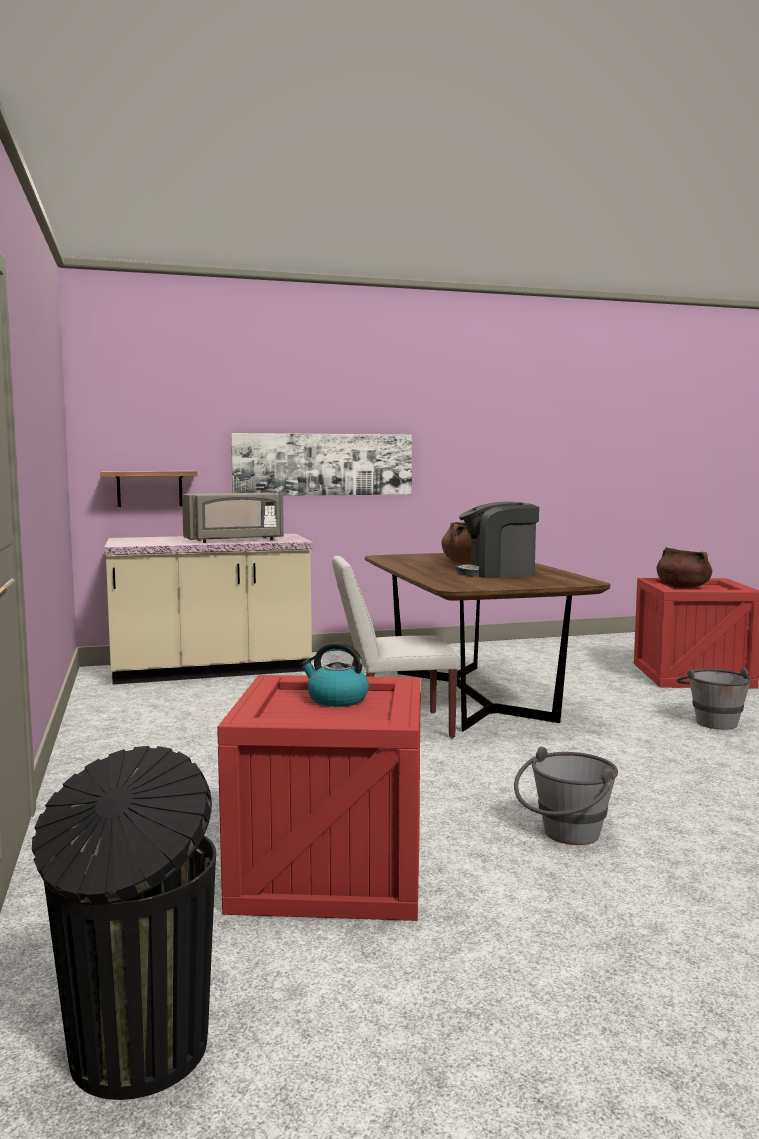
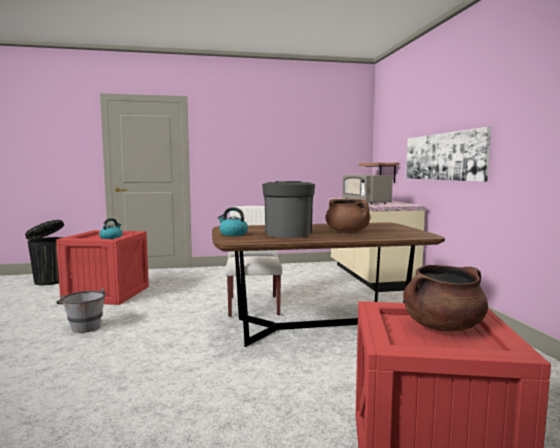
camera: 95 degrees right, 0 degrees up
(523, 584) = (233, 234): none -> kettle
(712, 721) = (225, 415): grey bucket -> none

